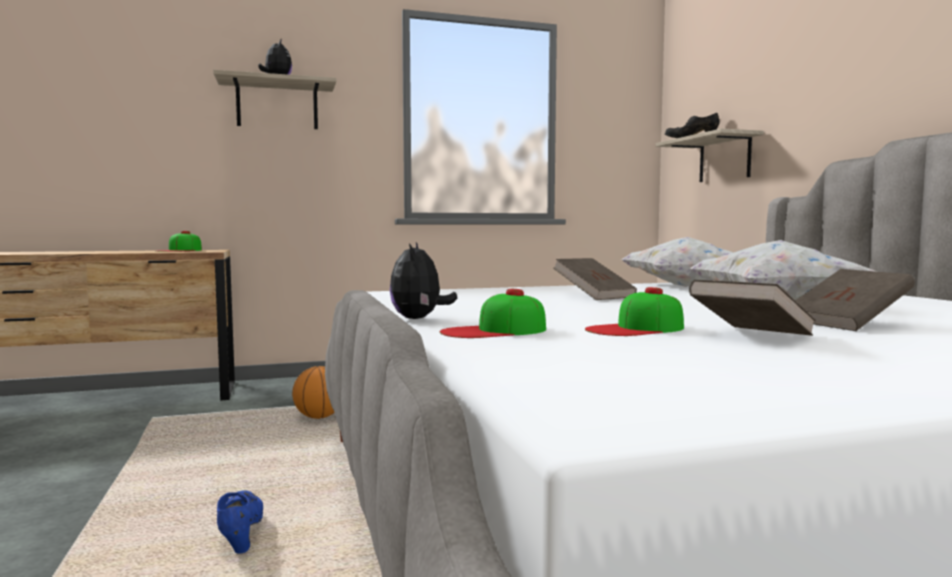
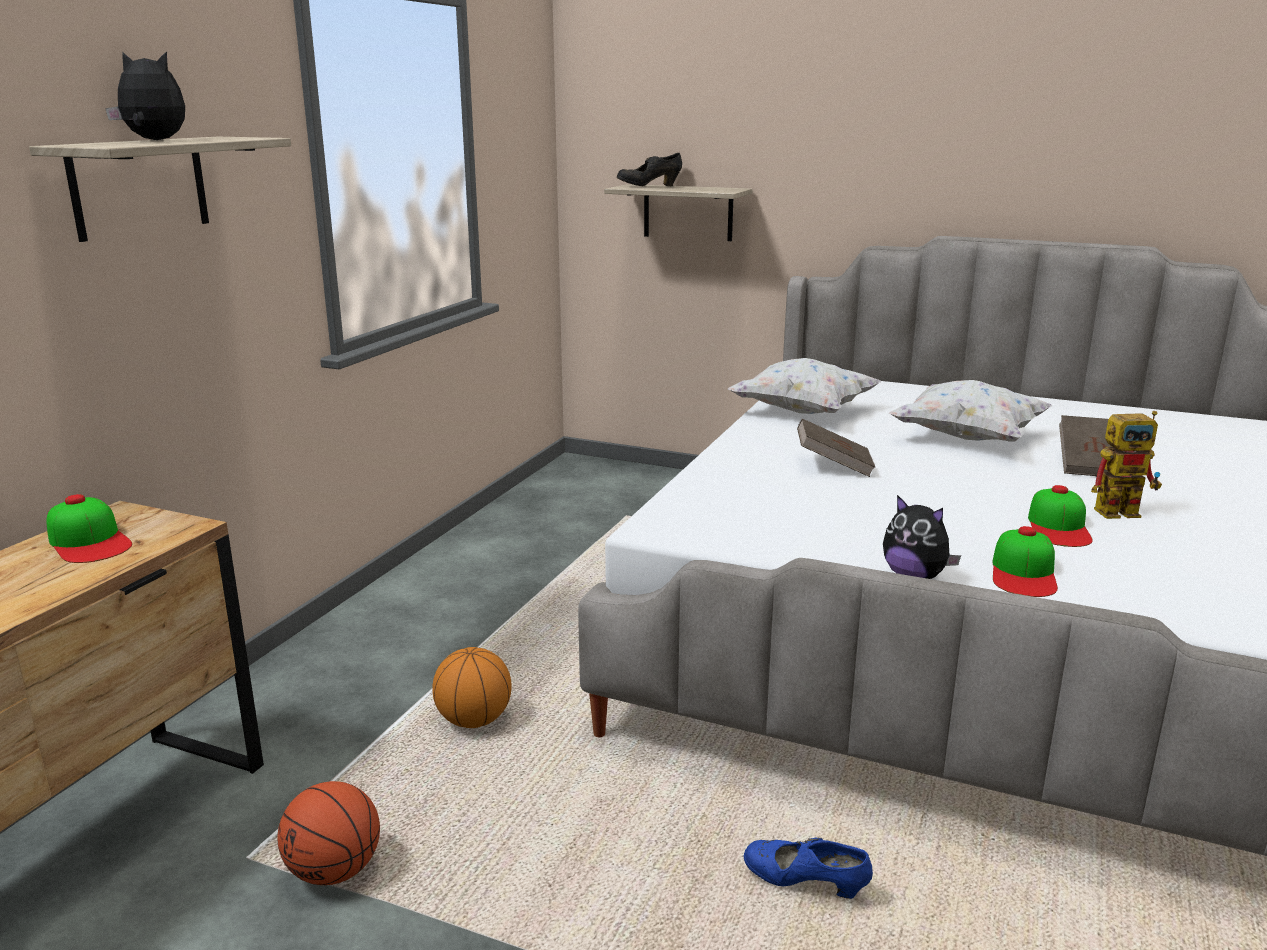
camera: 50 degrees left, 15 degrees up
(155, 432) = (335, 871): none -> basketball
(750, 336) = (1124, 511): brown book -> toy robot

